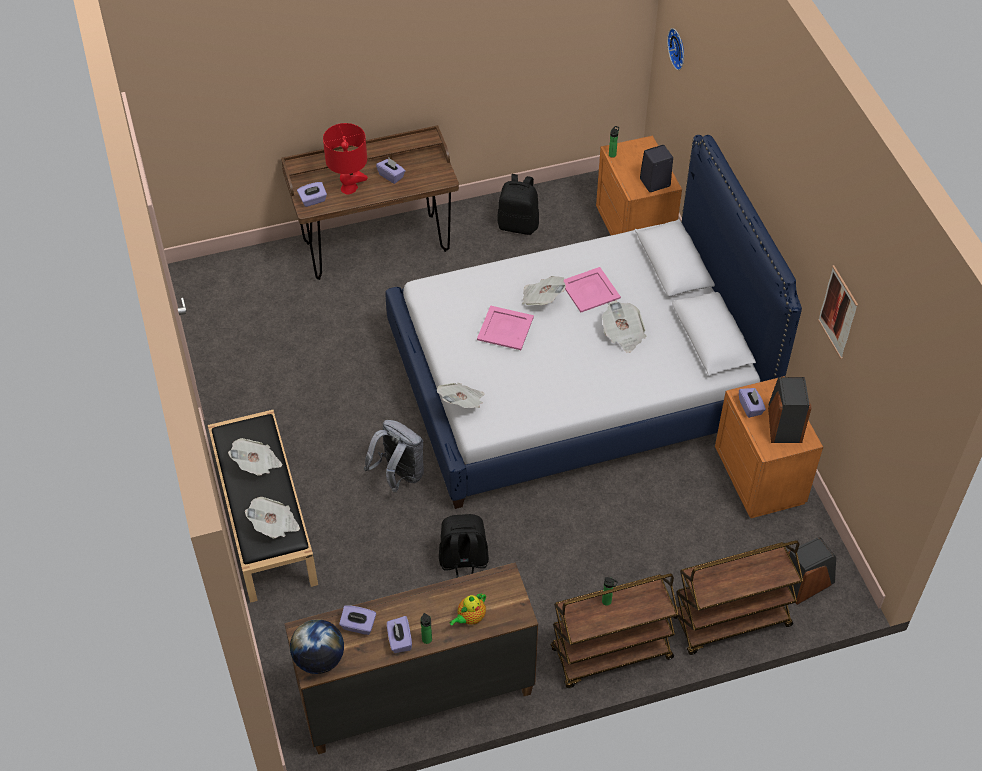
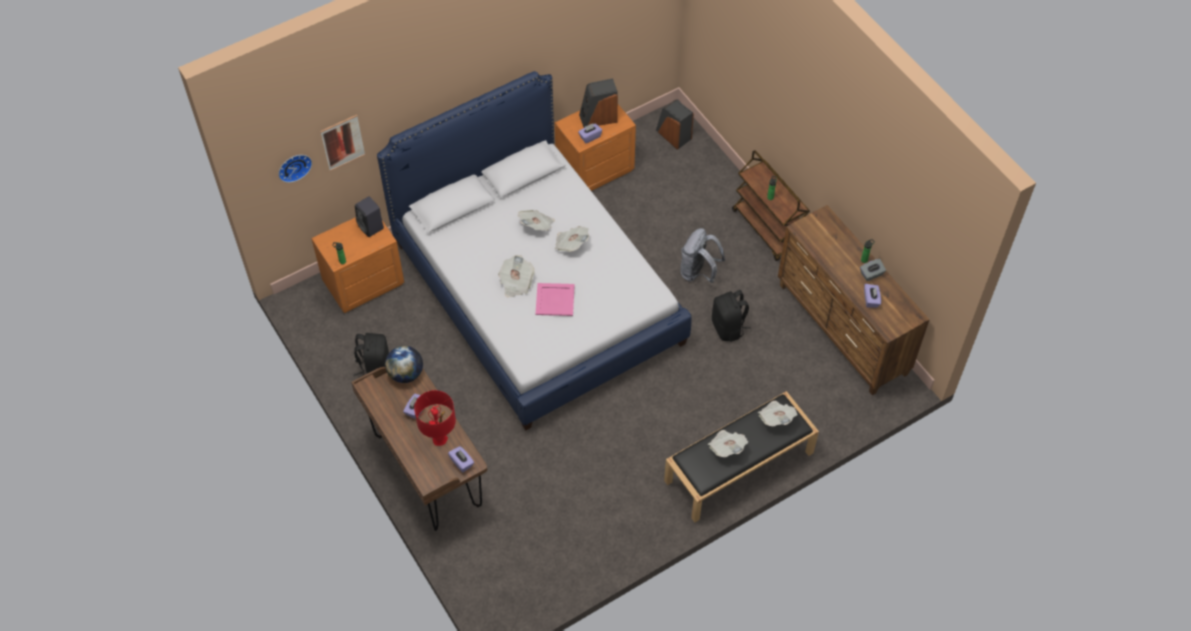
camera: 105 degrees left, 5 degrees up
(319, 659) = (905, 315): globe -> globe (406, 374)
(399, 475) = (667, 388): grey backpack -> grey backpack (698, 272)
(399, 640) = (871, 274): purple tissue box -> grey tissue box
(462, 403) = (637, 312): newspaper -> newspaper (571, 244)
(470, 618) = (838, 240): teapot -> none
(590, 290) = (497, 254): pink tray -> none
(730, 622) = (718, 170): brown cart -> none
(838, 312) = (569, 38): picture -> picture (342, 142)

